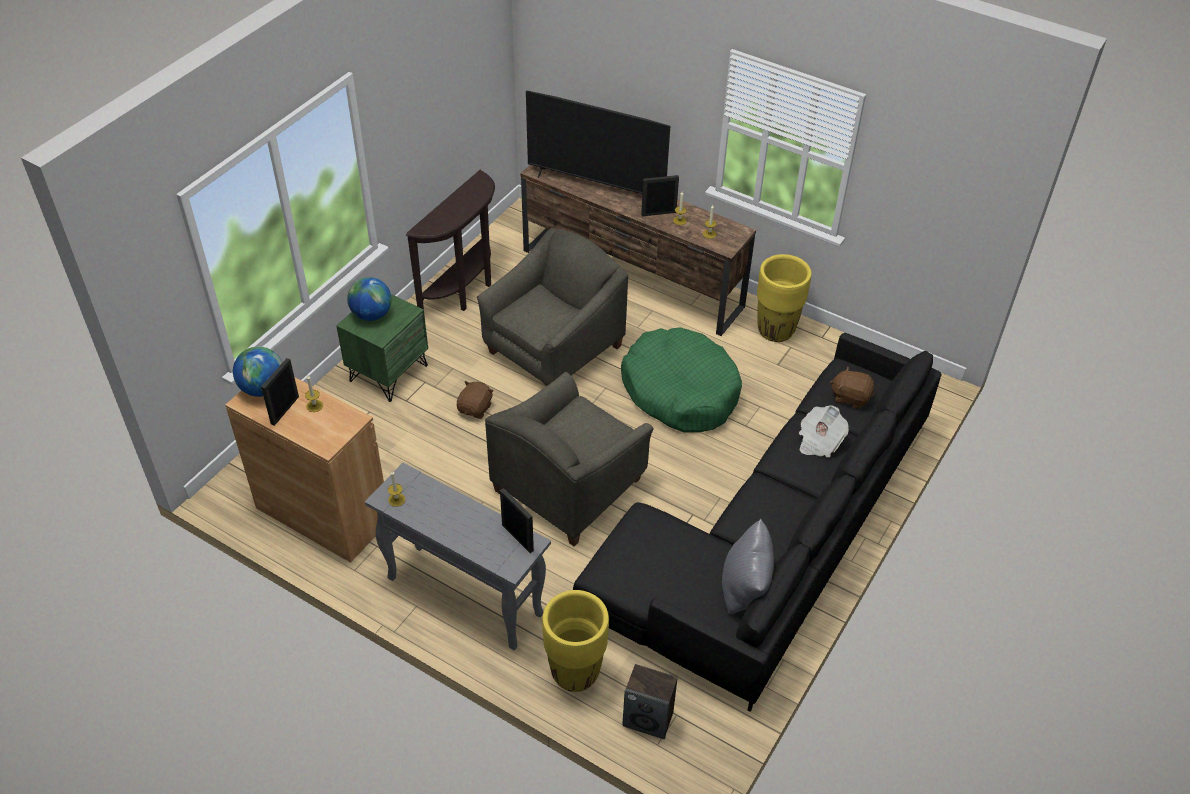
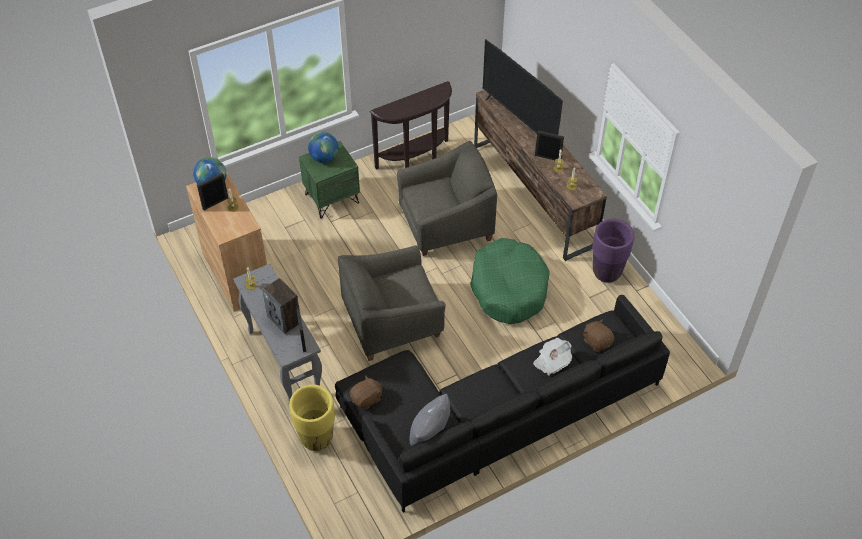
camera: 30 degrees right, 5 degrees up
(475, 408) = (369, 245): brown plush toy -> brown plush toy (367, 399)
(648, 719) = (340, 486): speaker -> speaker (284, 319)
(776, 330) = (607, 272): yellow planter -> purple planter

